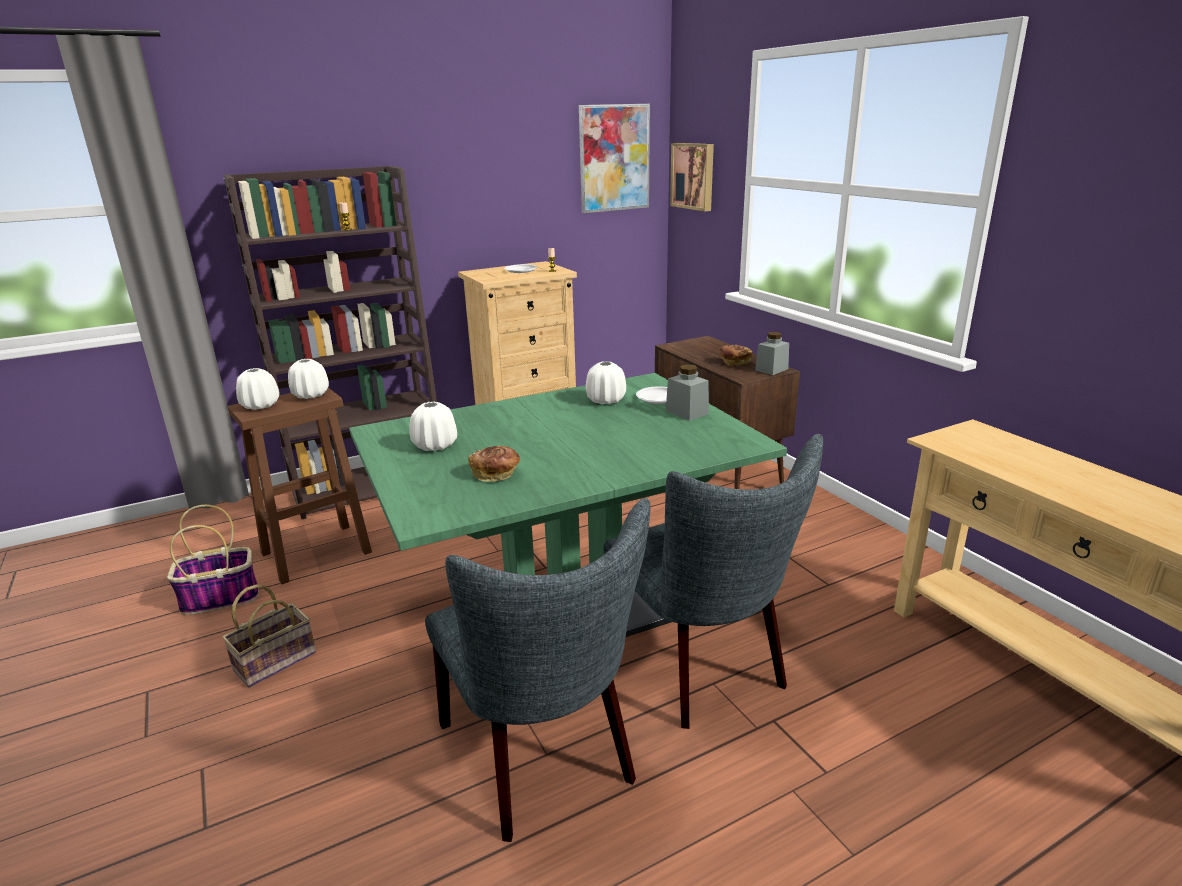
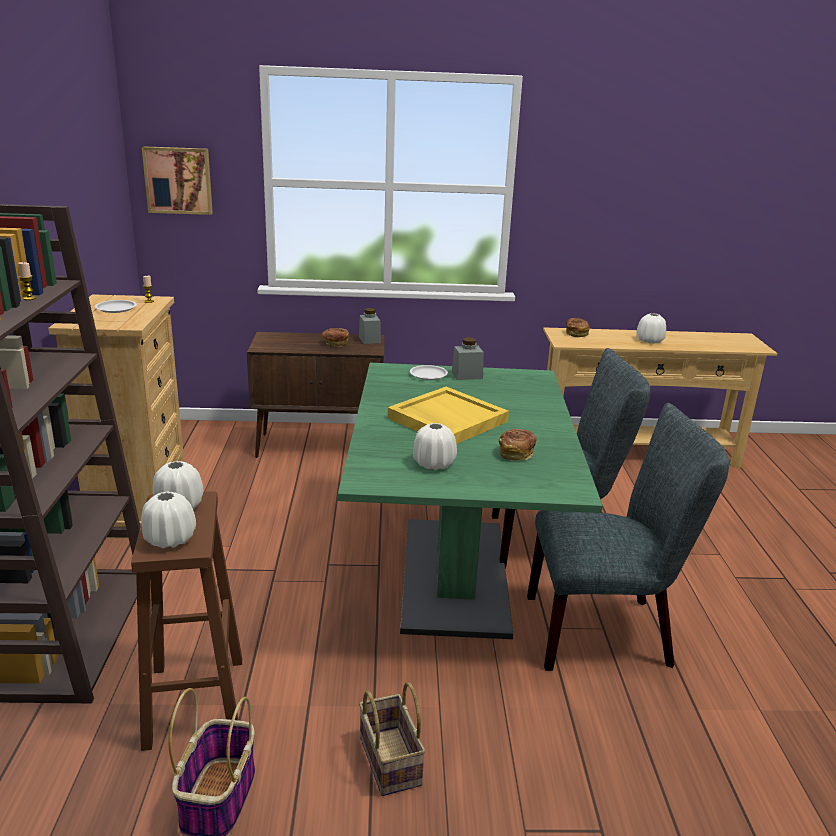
camera: 65 degrees left, 0 degrees up
(548, 429) = (446, 420): none -> yellow tray
(606, 400) = (410, 390): white vase -> white vase (650, 341)
(614, 158) = (105, 167): picture -> none
(995, 441) = (576, 333): none -> bread

